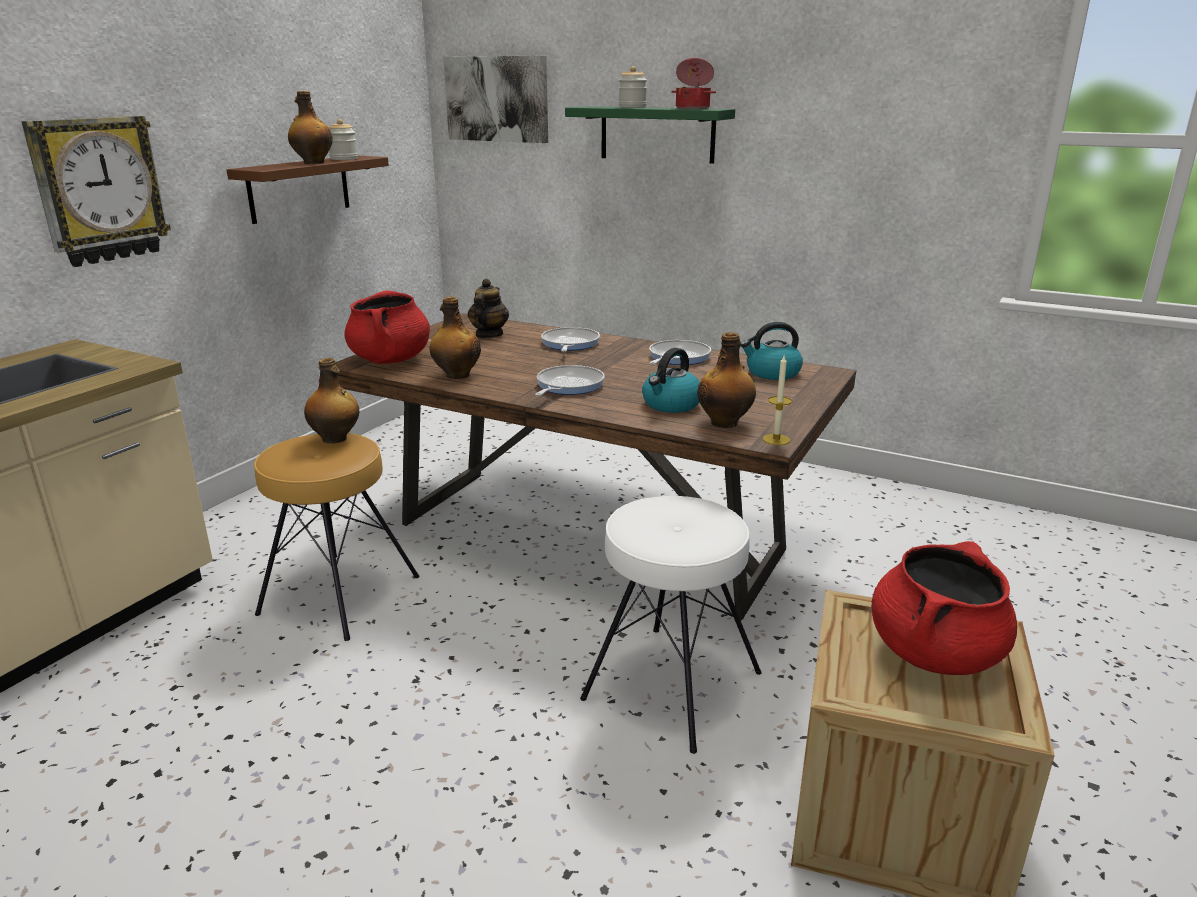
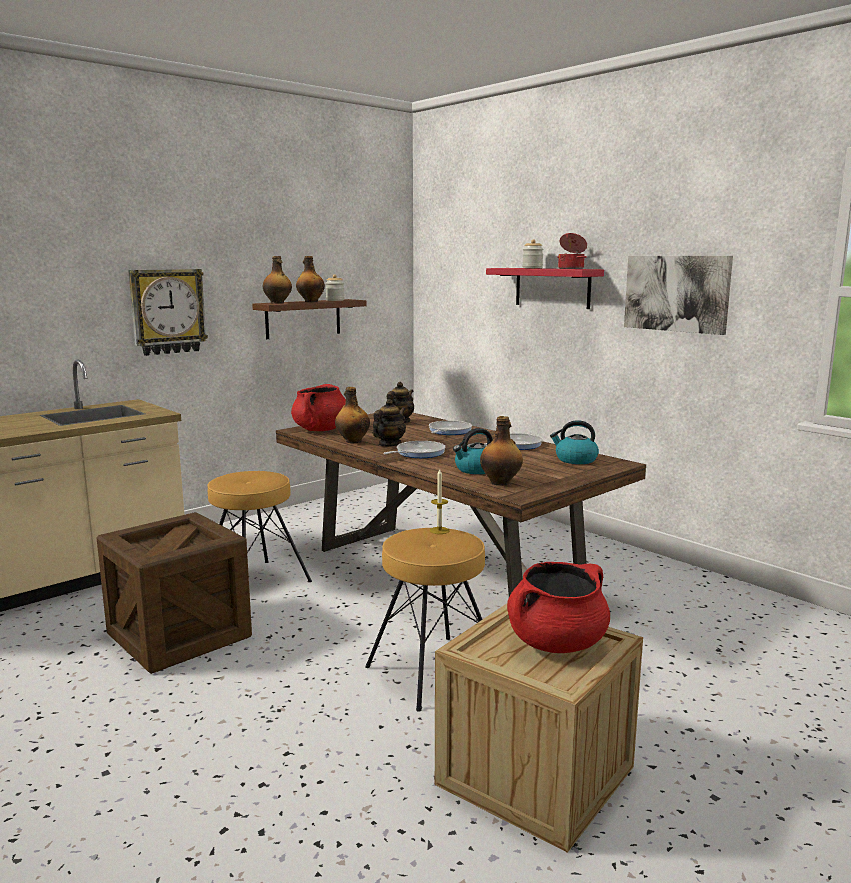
camera: 20 degrees right, 10 degrees down
(277, 708) = (179, 635): none -> crate
(335, 439) = (265, 474): bottle -> bottle (277, 303)
(497, 99) = (453, 263): picture -> picture (676, 293)
(513, 375) = (389, 444): none -> teapot
(657, 134) = (552, 287): green shelf -> red shelf
(671, 685) = (433, 671): white stool -> brown stool
(776, 439) = (525, 495): candle -> candle (439, 530)

